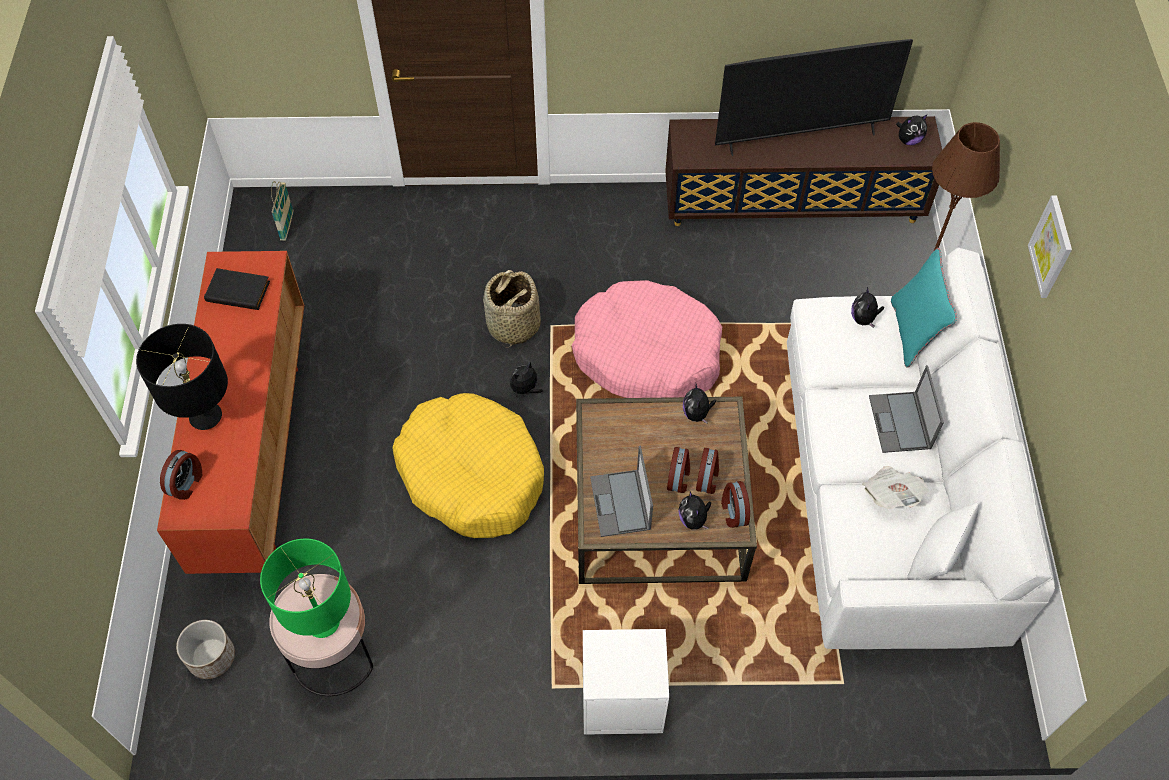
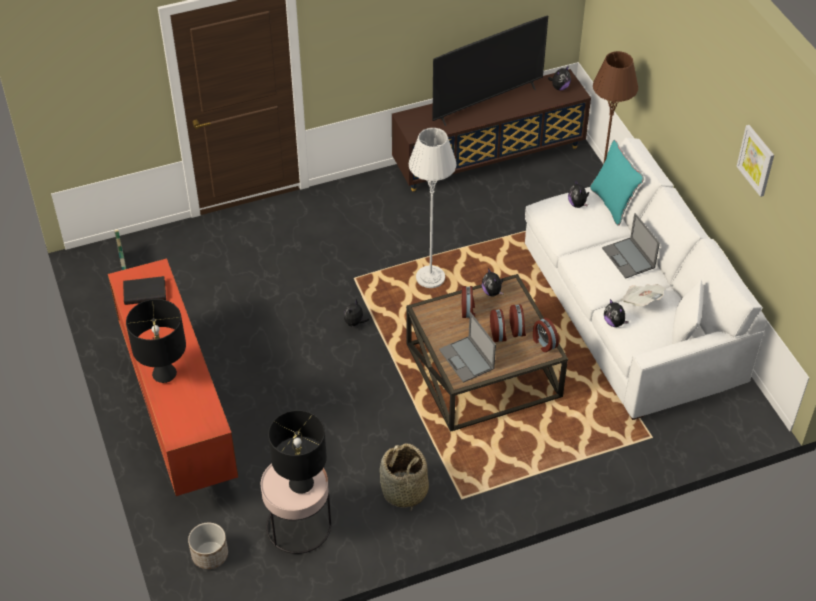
camera: 20 degrees left, 10 degrees down
(187, 483) = (172, 418): alarm clock -> alarm clock (468, 310)
(323, 623) = (301, 485): green table lamp -> black table lamp
(471, 474) = (342, 387): yellow dog bed -> none
(513, 325) = (326, 285): basket -> basket (404, 491)
(620, 700) = (511, 492): white nightstand -> none
(647, 354) = (430, 278): pink dog bed -> grey floor lamp
(693, 519) = (519, 355): plush toy -> plush toy (614, 322)
(1051, 247) = (690, 110): picture -> picture (756, 160)

